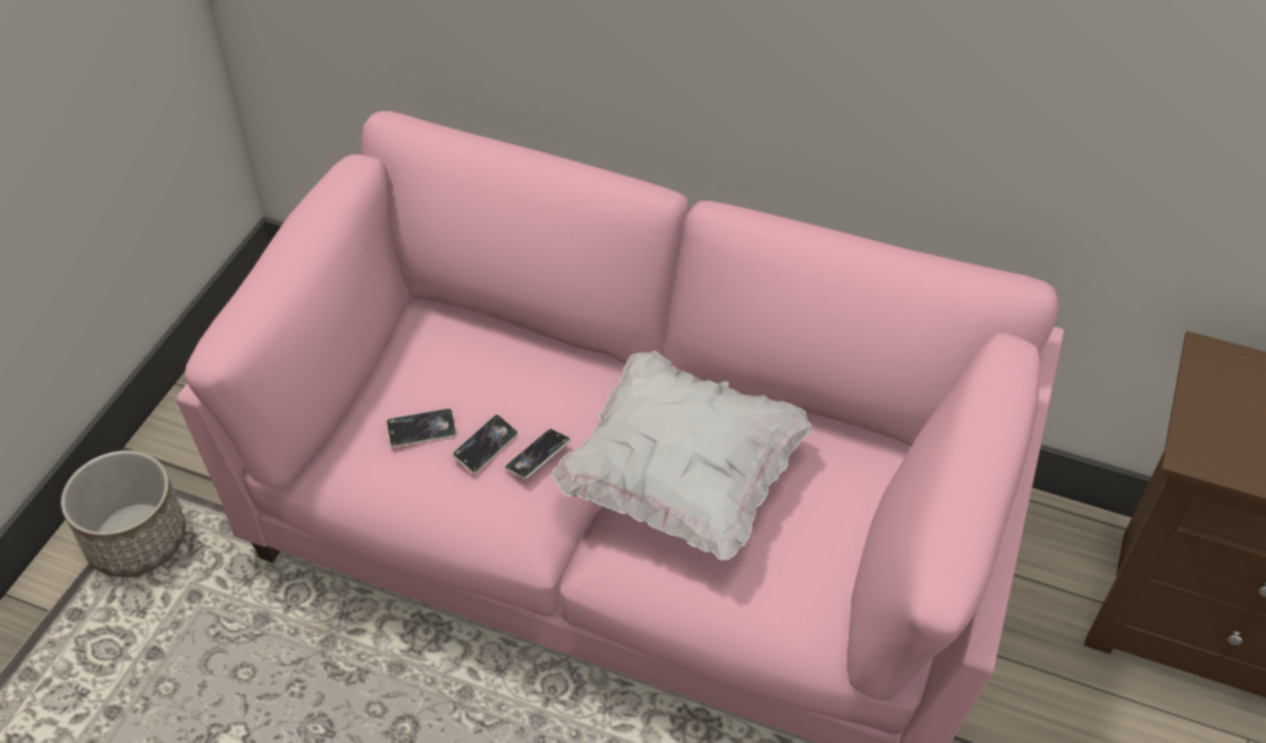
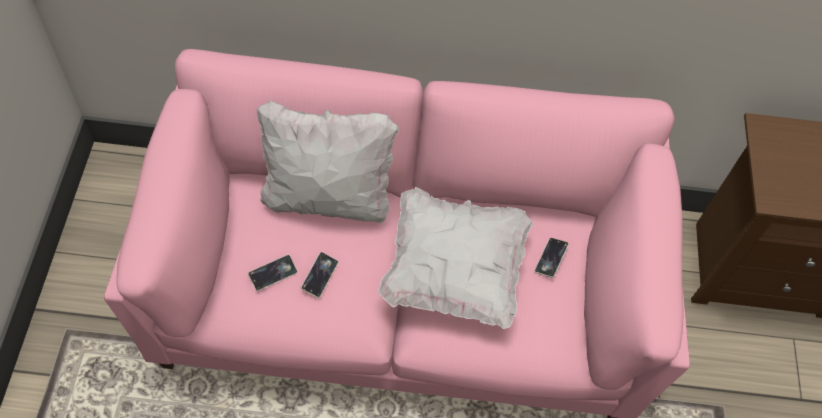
camera: 20 degrees left, 10 degrees up
(137, 539) = (70, 374): planter -> none
(532, 353) = (327, 199): none -> white pillow
(538, 456) = (356, 275): phone -> phone (551, 259)

